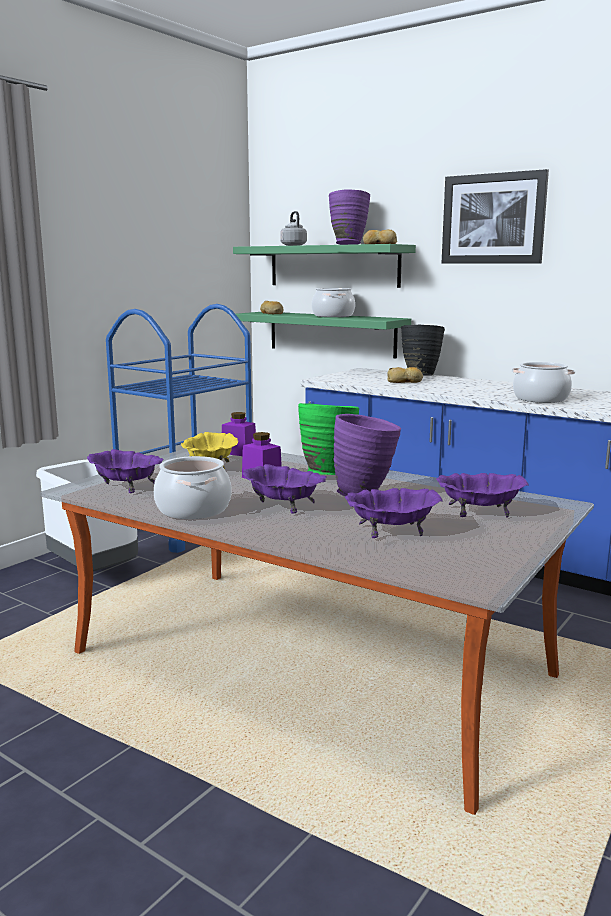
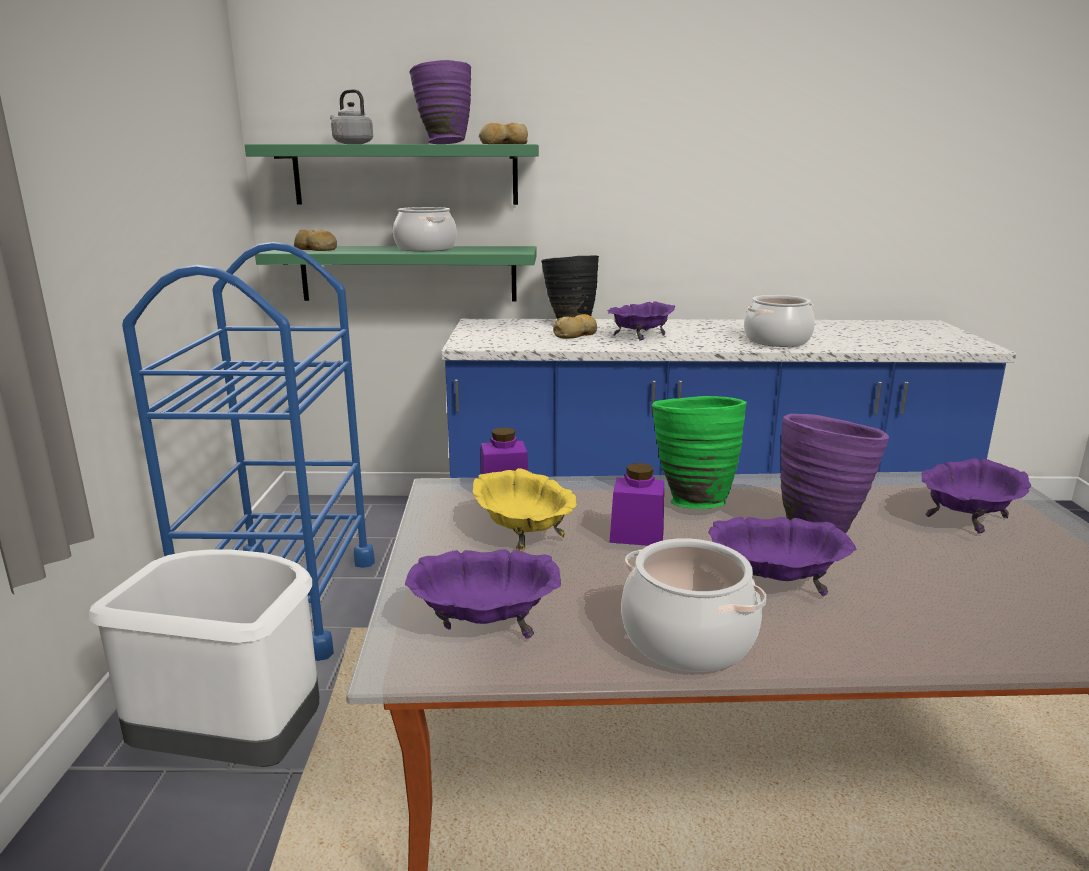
camera: 35 degrees left, 5 degrees up
(392, 531) = (974, 584): purple bowl -> purple bowl (640, 336)
(493, 219) = (649, 112): picture -> none

